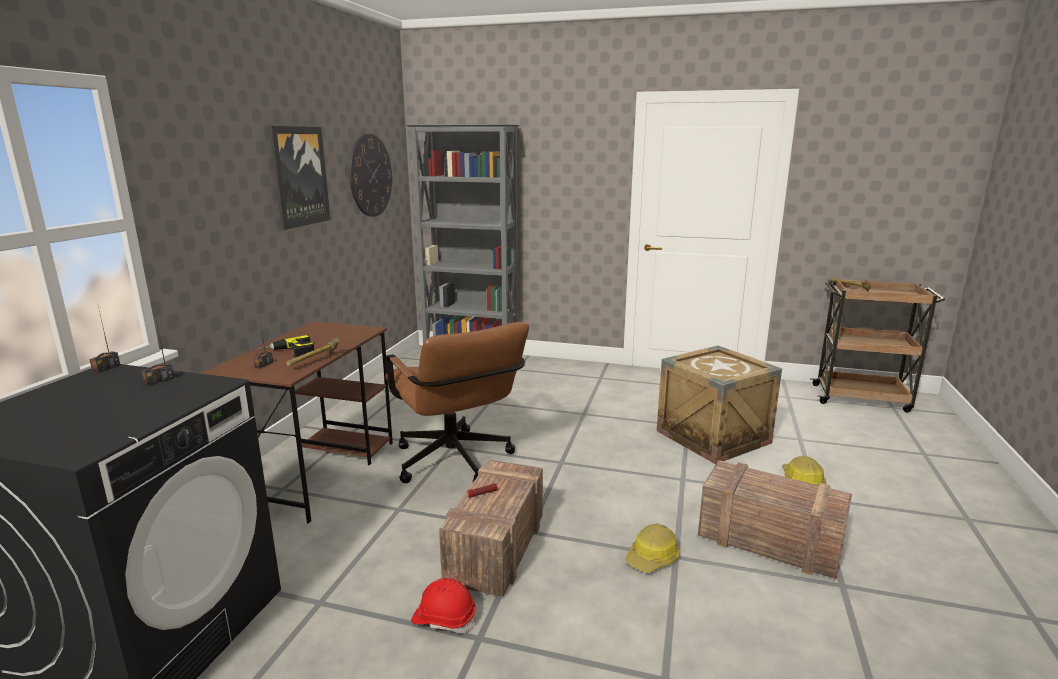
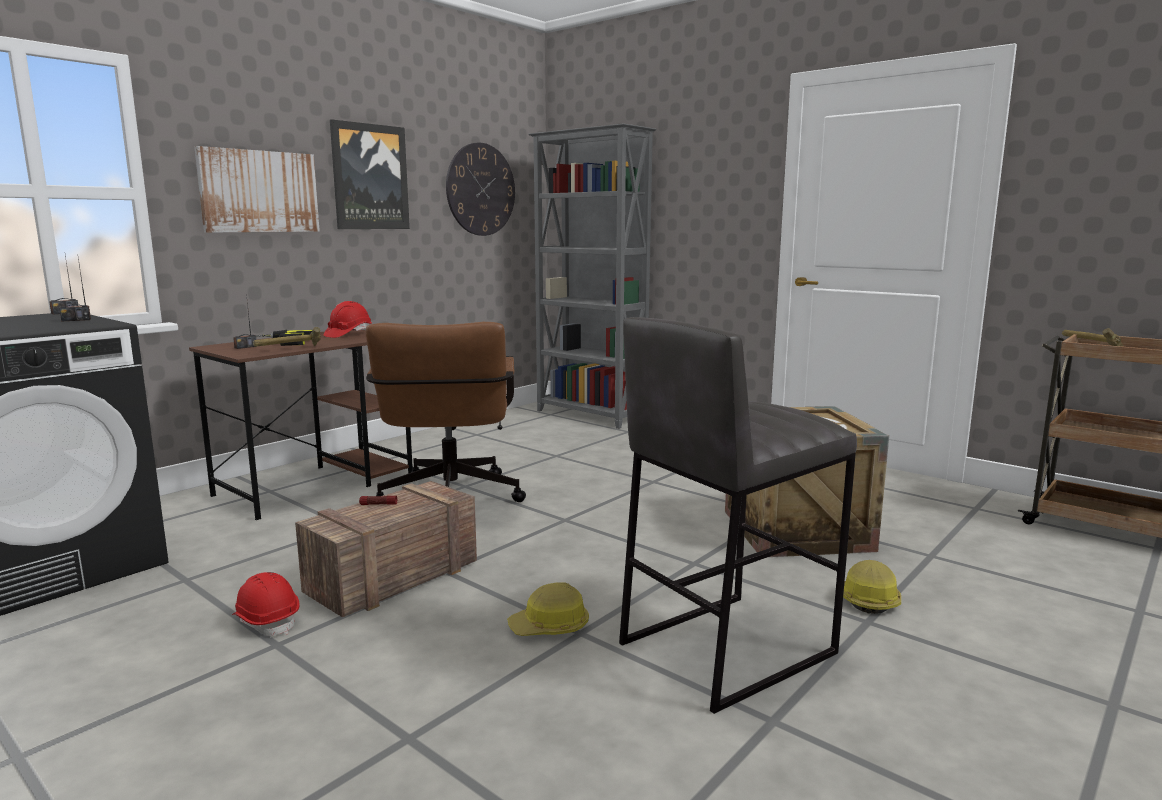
camera: 25 degrees right, 5 degrees down
(222, 204) = (259, 191): none -> picture
(328, 332) = (348, 334): none -> red hard hat
(766, 541) = (724, 647): crate -> grey stool

